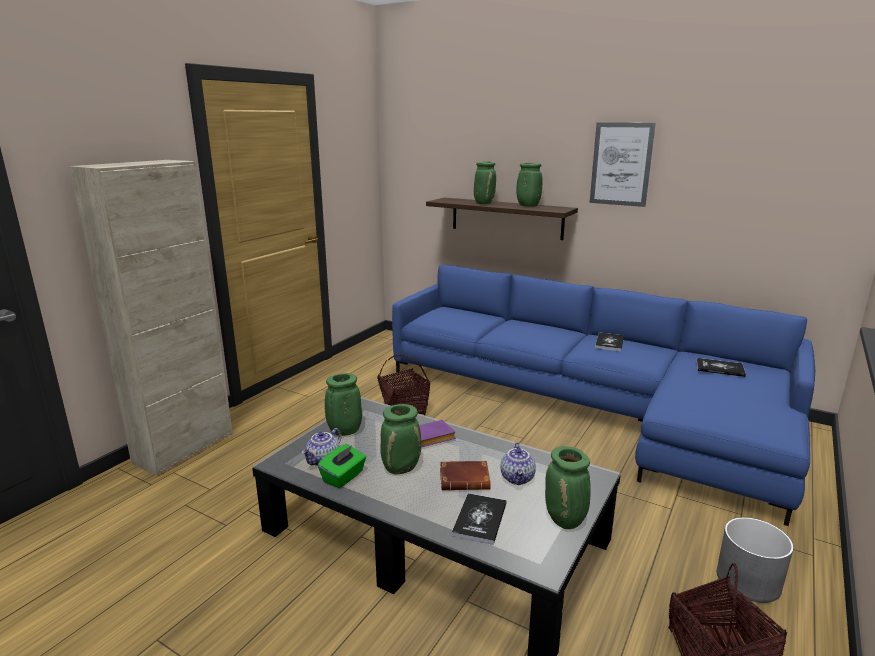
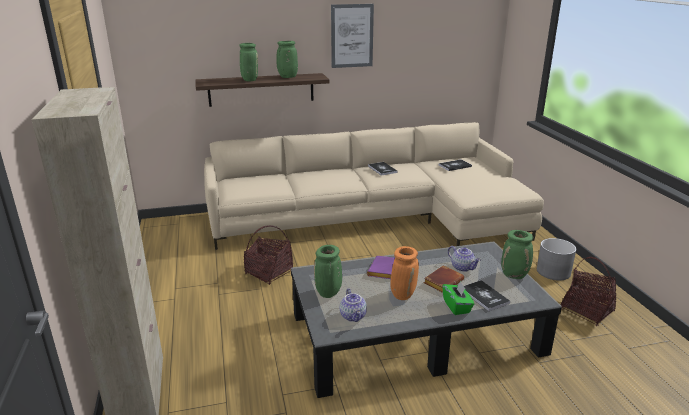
camera: 45 degrees left, 5 degrees up
(343, 477) = (383, 317): green tissue box -> green tissue box (457, 306)
(401, 468) = (403, 294): green vase -> orange vase
(593, 407) = (377, 218): blue sofa -> beige sofa

